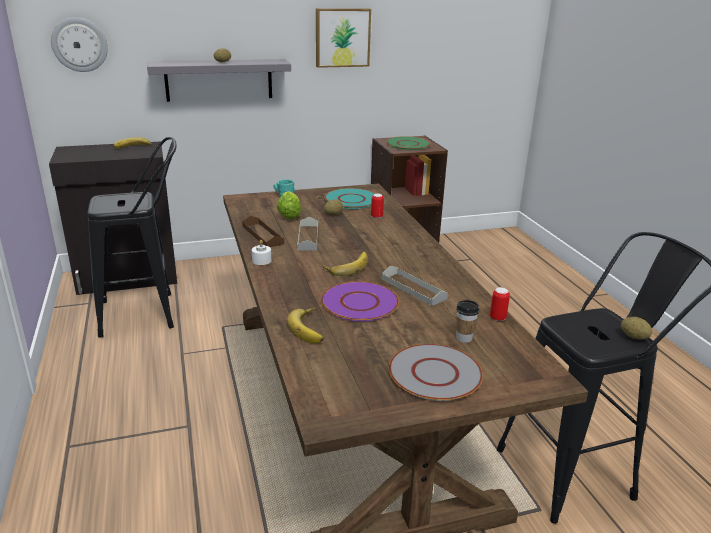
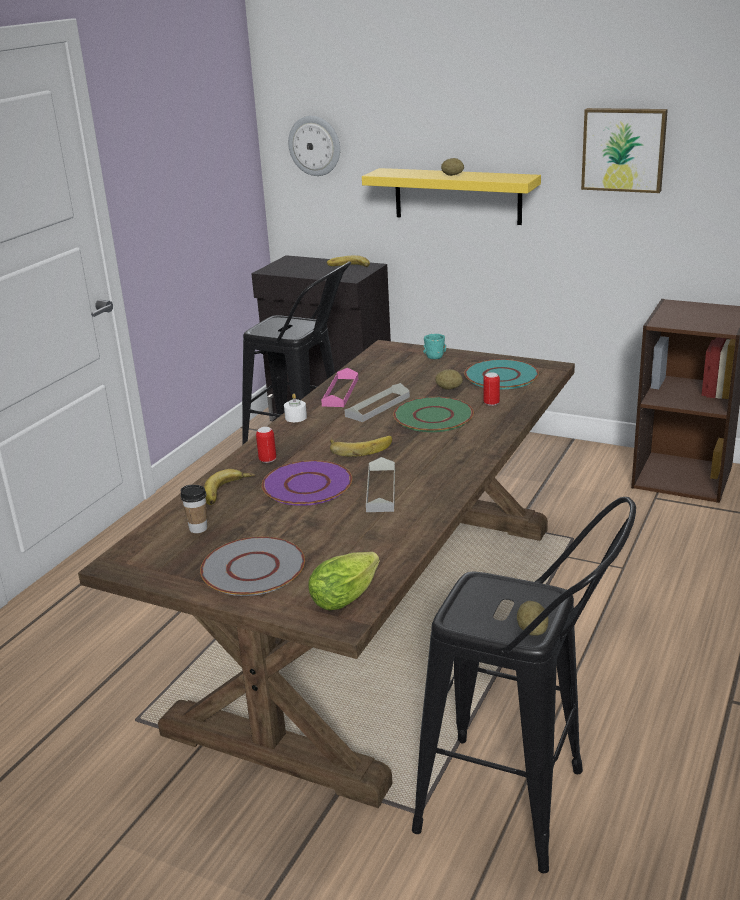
camera: 45 degrees right, 0 degrees up
(219, 80) = (457, 196): grey shelf -> yellow shelf
(262, 235) = (340, 392): brown tray -> pink tray
(290, 213) = (405, 376): lettuce -> lettuce (348, 594)
(407, 144) = (694, 316): green plate -> green plate (433, 416)
(464, 338) = (336, 552): cup -> cup (198, 528)
(497, 318) = (406, 548): can -> can (267, 460)

